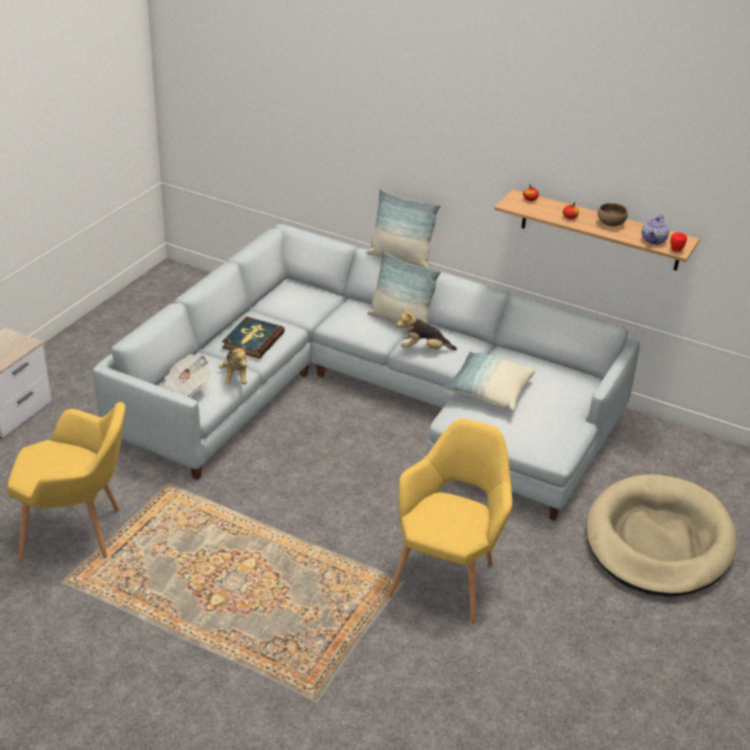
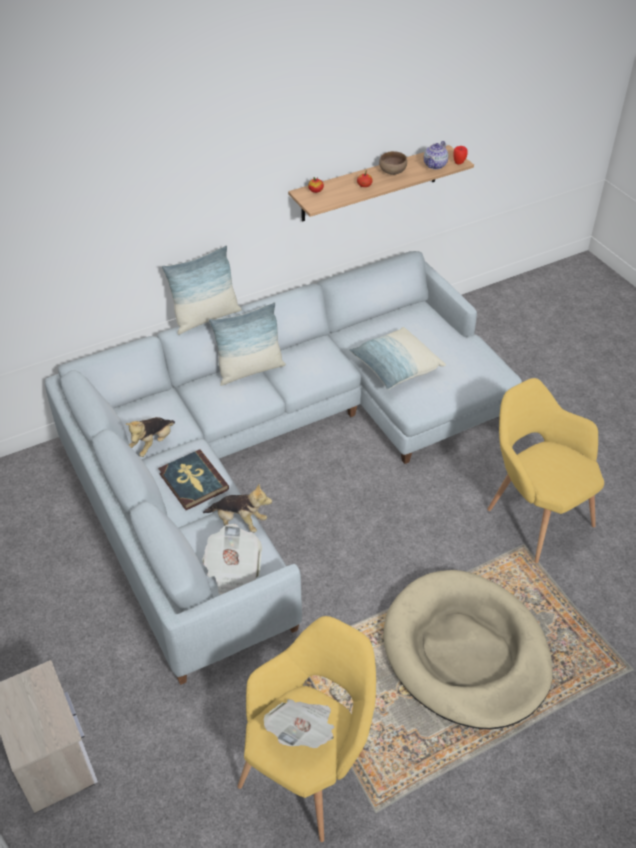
camera: 55 degrees left, 10 degrees up
(54, 466) = (302, 731): none -> newspaper
(423, 349) = (306, 376): plush toy -> plush toy (153, 443)
(654, 240) = (435, 165): teapot -> teapot turned 60 degrees clockwise
(658, 541) = (562, 380): beige dog bed -> beige dog bed (466, 652)

